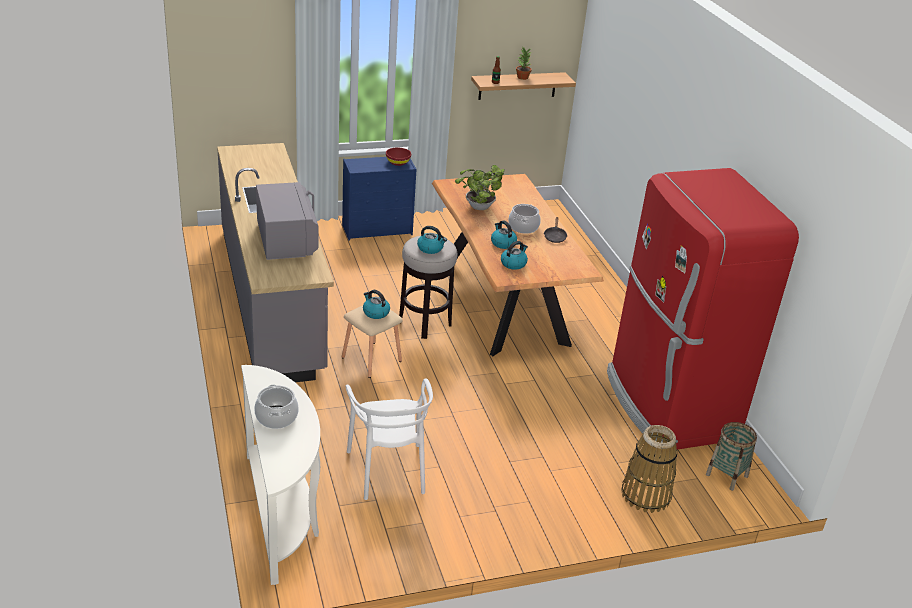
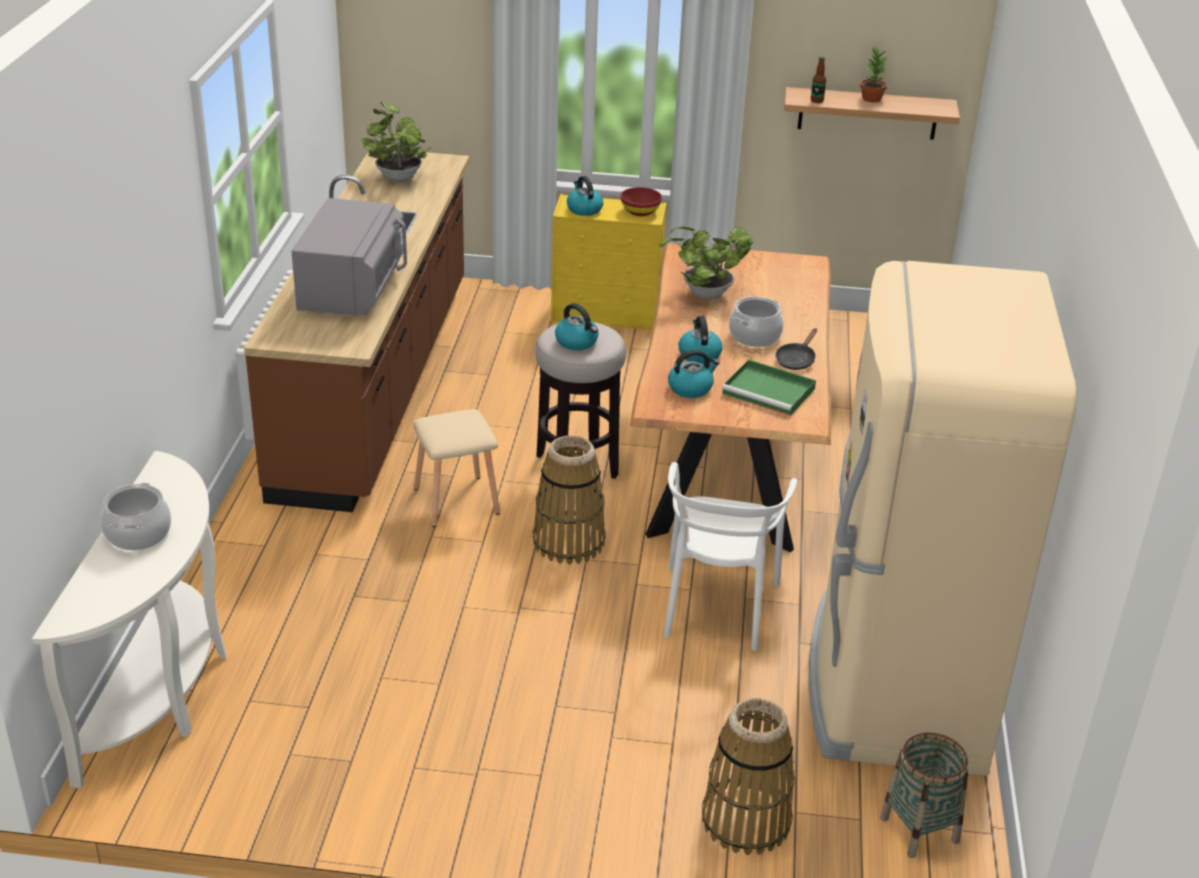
camera: 25 degrees right, 0 degrees up
(251, 163) = (397, 177): none -> potted plant
(272, 298) = (377, 385): grey counter -> brown counter
(375, 312) = (458, 426): kettle -> kettle (584, 209)
(378, 230) = (607, 316): blue dresser -> yellow dresser
(388, 470) = (358, 669): white chair -> white chair (717, 607)
(451, 369) = (568, 542): none -> basket
(555, 257) = (770, 391): none -> green tray
(668, 406) = (895, 687): red fridge -> beige fridge

